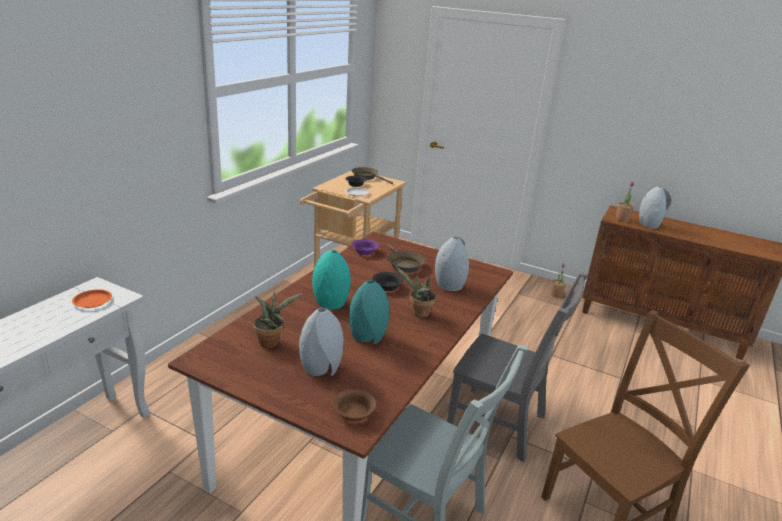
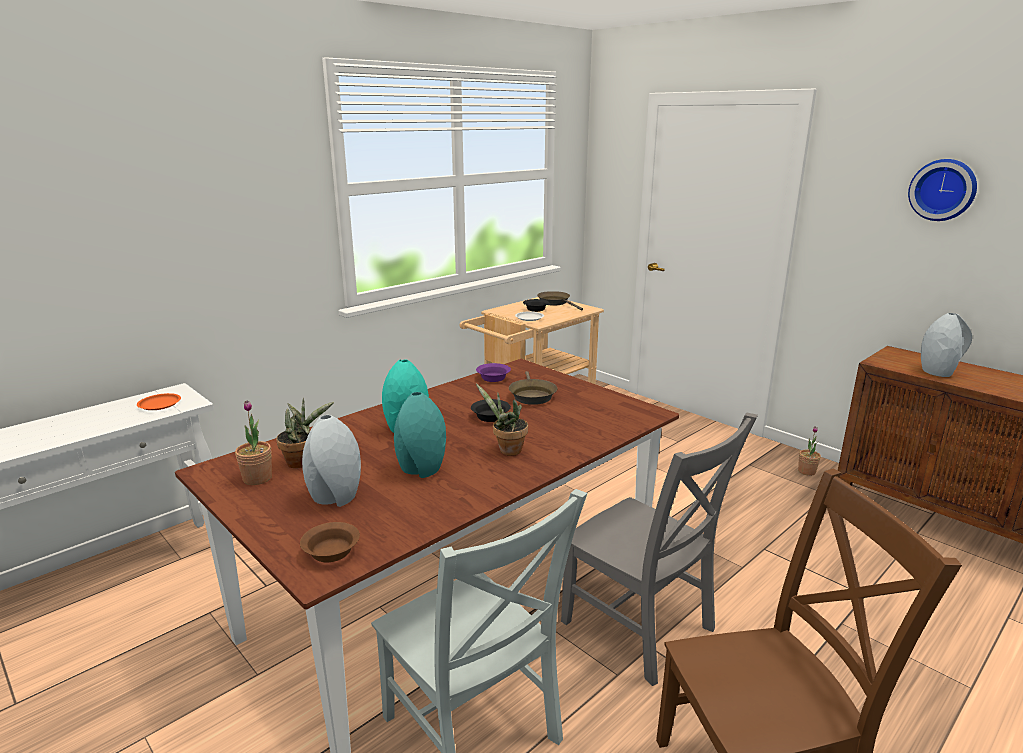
camera: 20 degrees right, 5 degrees down
(449, 285) = (574, 422): grey vase -> none
(622, 220) = (895, 363): potted plant -> potted plant (257, 478)
(650, 100) = (943, 190): none -> wall clock

